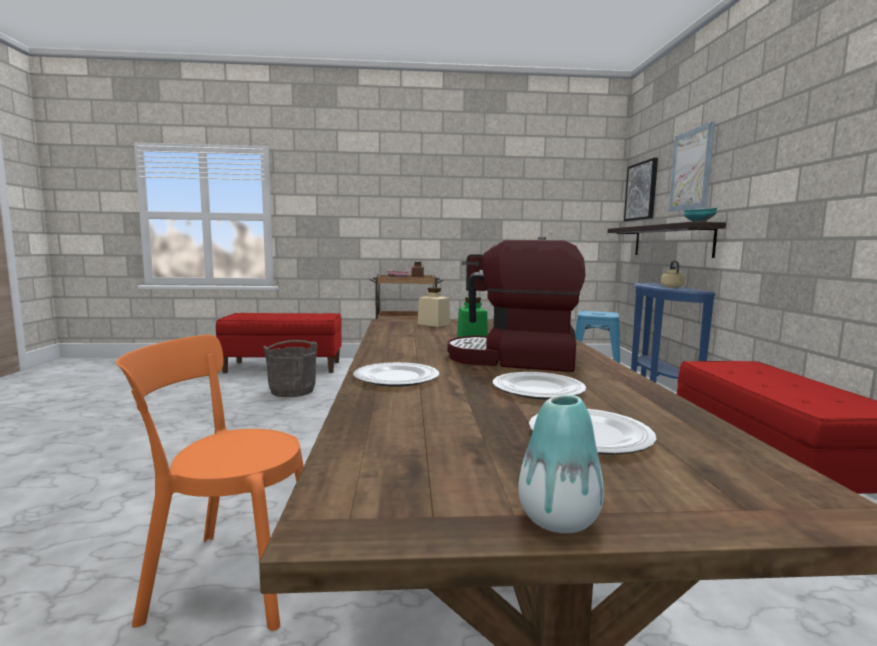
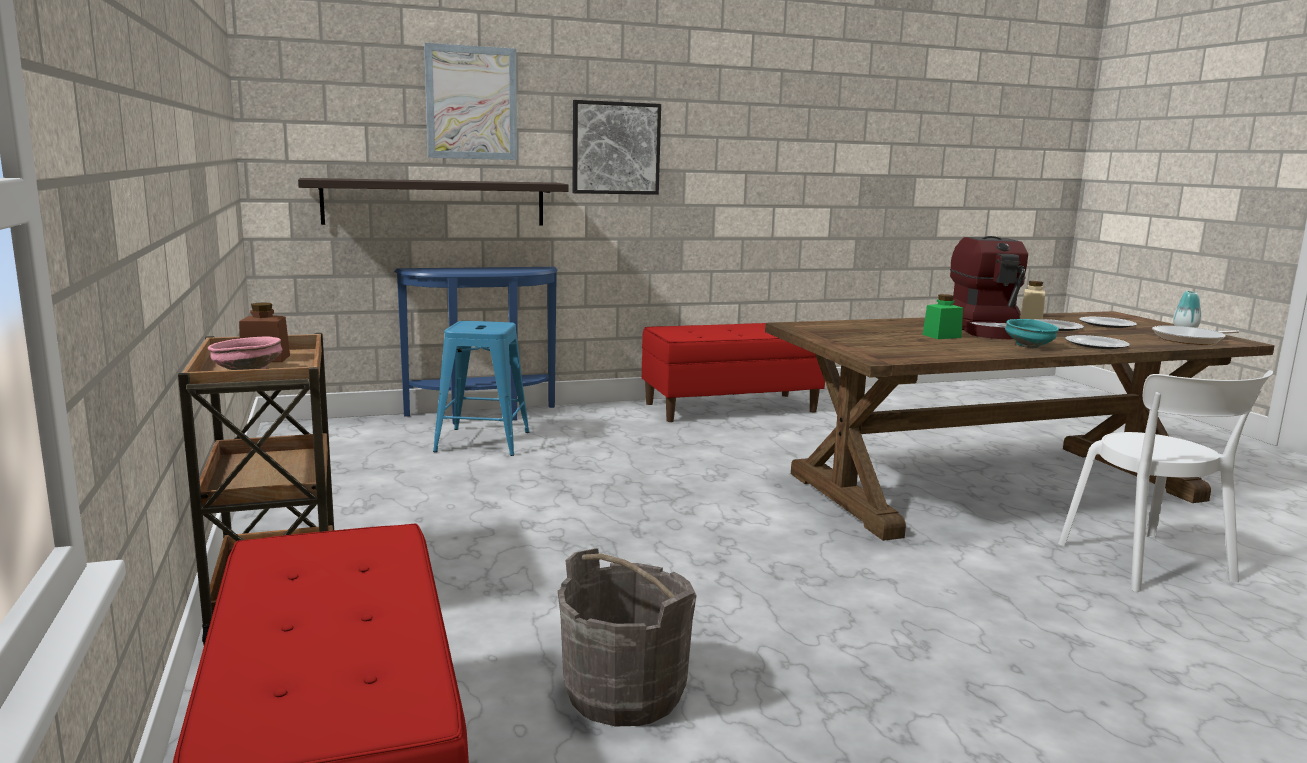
camera: 105 degrees left, 5 degrees up
(227, 577) = (1149, 565): orange chair -> white chair
(397, 455) = (1191, 340): none -> frying pan
(433, 324) = (869, 346): beige jar -> beige jar (1031, 317)
(641, 191) = (317, 111): picture -> picture (616, 148)
(671, 287) = (488, 269): beige kettle -> none
(698, 222) = (537, 182): turquoise bowl -> turquoise bowl (1029, 346)

